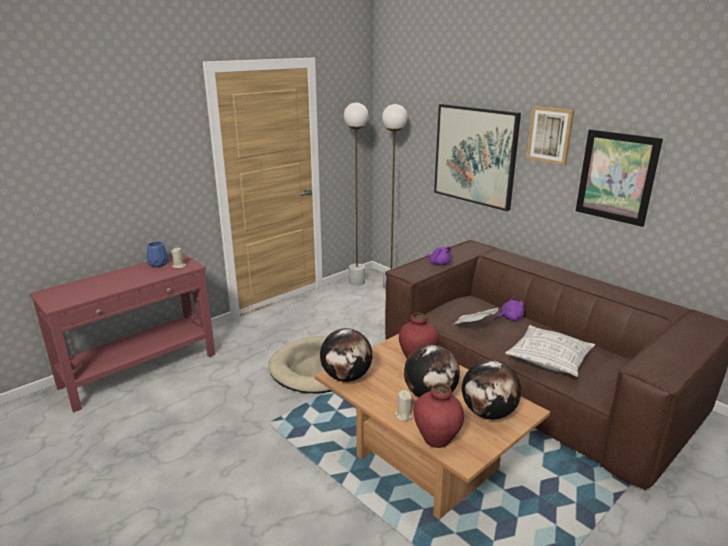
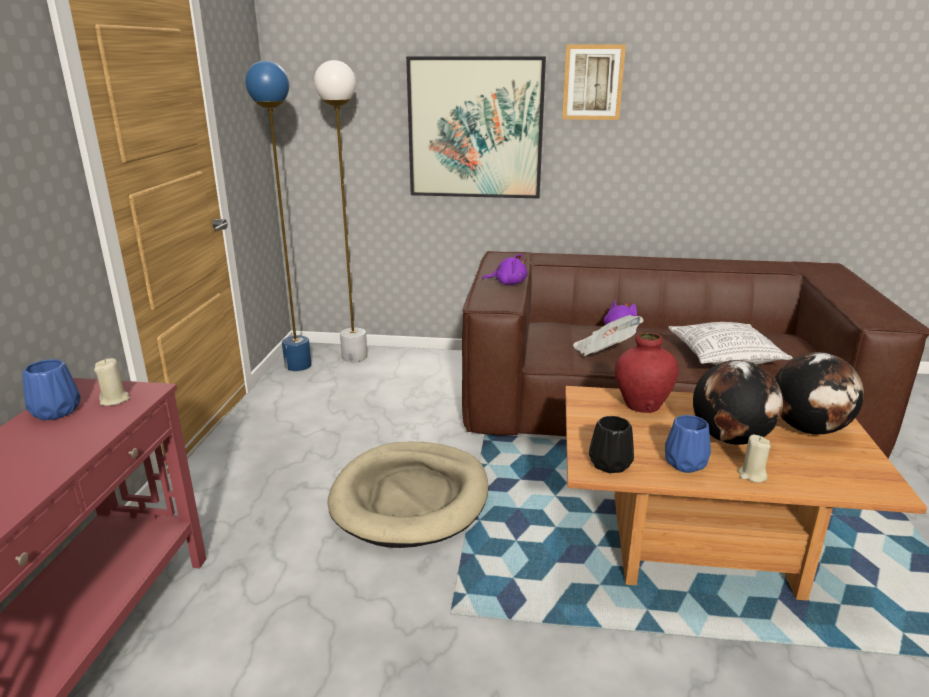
camera: 40 degrees left, 0 degrees up
(346, 377) = (610, 463): globe -> black vase
(357, 282) = (298, 365): white floor lamp -> blue floor lamp
(381, 394) = (686, 463): none -> blue vase
(437, 439) = (827, 482): red vase -> none
(616, 177) = (687, 125): picture -> none

